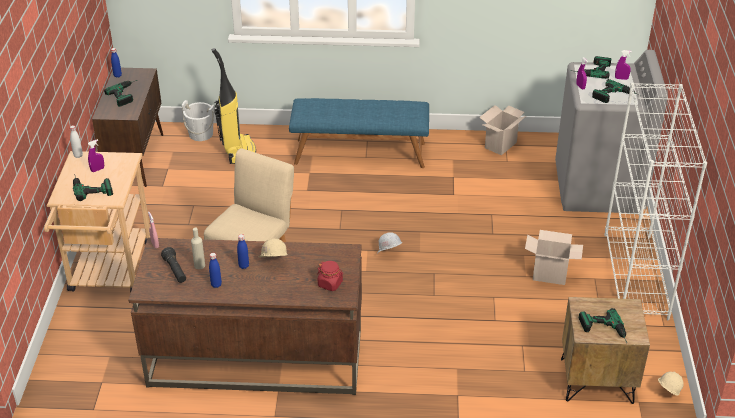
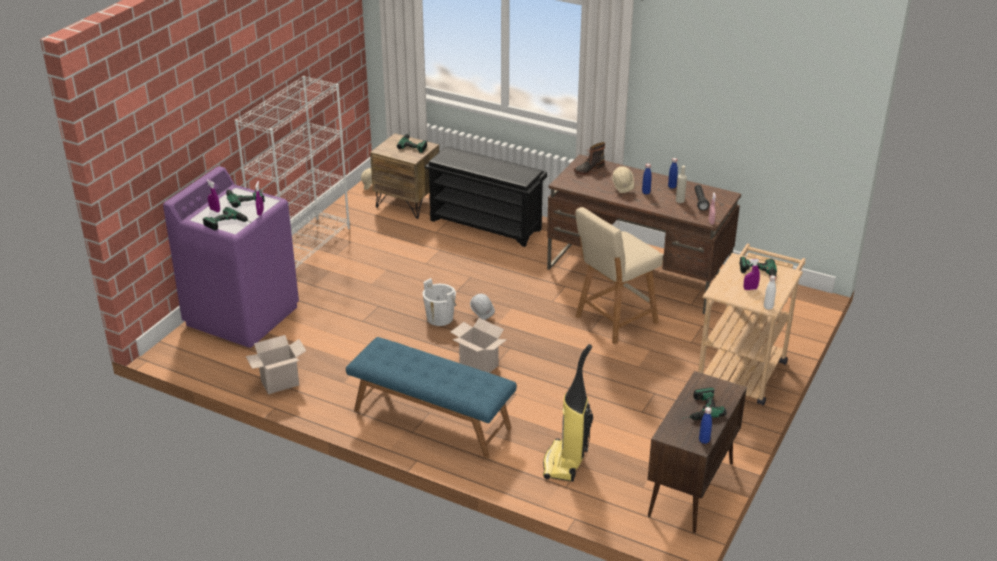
camera: 155 degrees left, 5 degrees down
(201, 134) = (599, 502): white bucket -> white bucket (440, 318)
(330, 284) = (588, 169): red jar -> boot
(474, 378) = (487, 224): none -> black shoe rack
(551, 274) = (365, 265): cardboard box -> cardboard box (477, 365)
(599, 188) = (242, 315): grey washing machine -> purple washing machine

